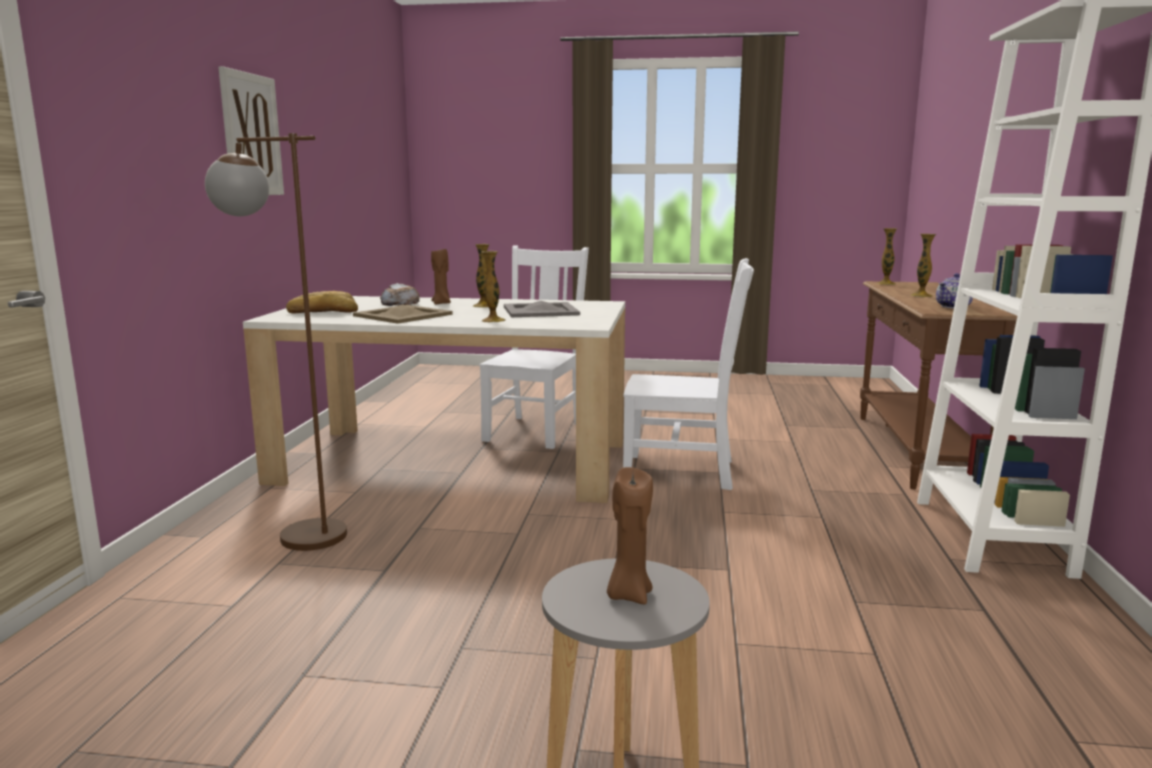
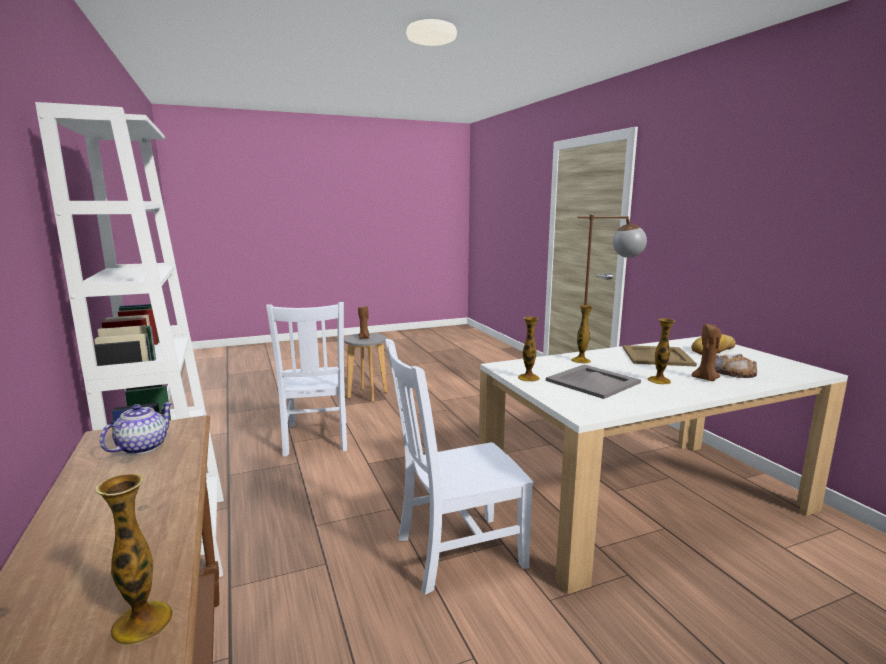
camera: 150 degrees right, 0 degrees up
(251, 135) = (794, 208): picture -> none
(536, 431) = (684, 584): white chair -> white chair (316, 438)
(921, 296) = (142, 500): vase -> vase (528, 378)

